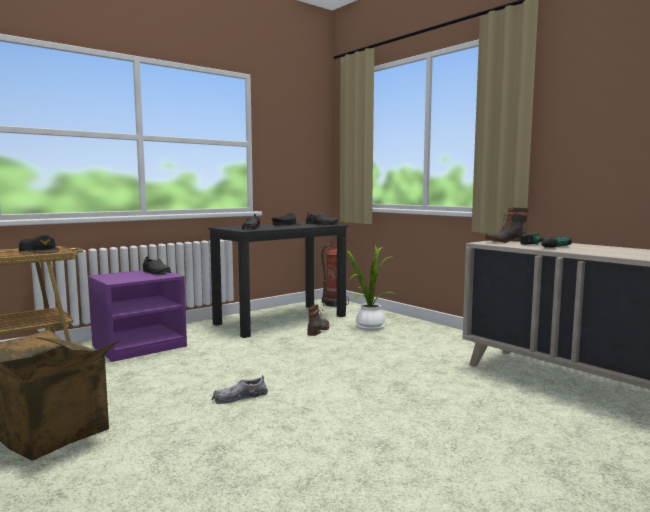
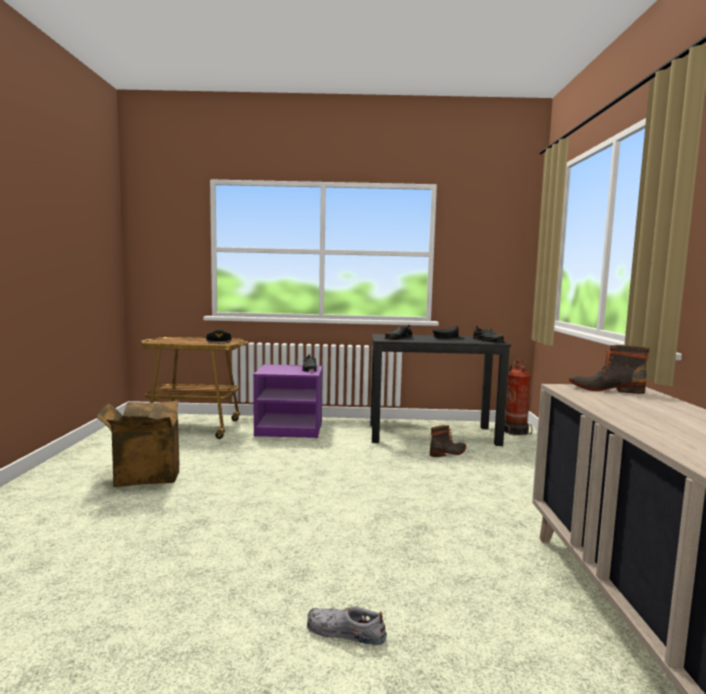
camera: 40 degrees right, 0 degrees up
(239, 397) = (279, 490): grey shoe -> grey shoe (344, 631)
(367, 326) = (505, 462): potted plant -> none
(537, 246) = (609, 402): power drill -> none

